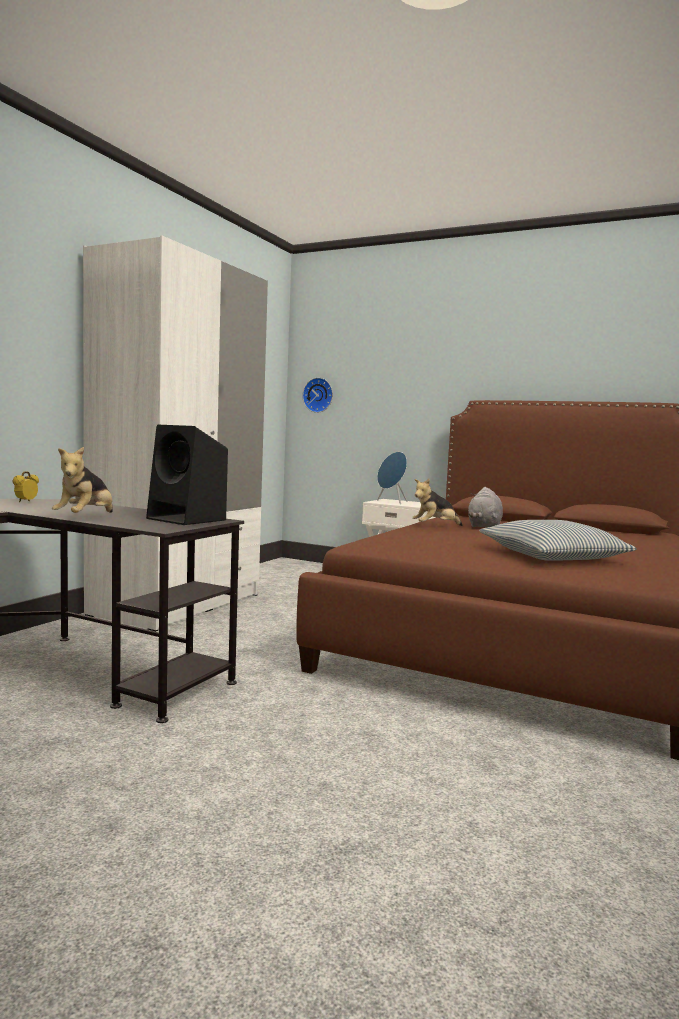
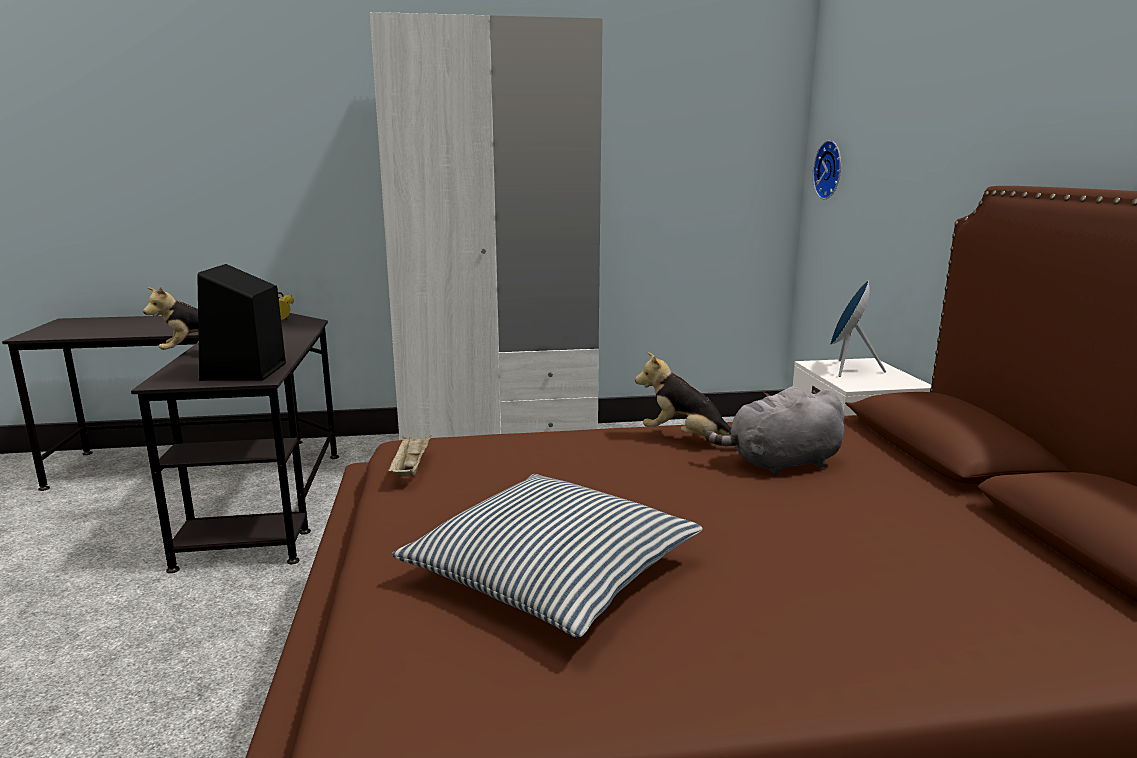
camera: 55 degrees right, 10 degrees up
(398, 549) = (410, 468): none -> beige tray

